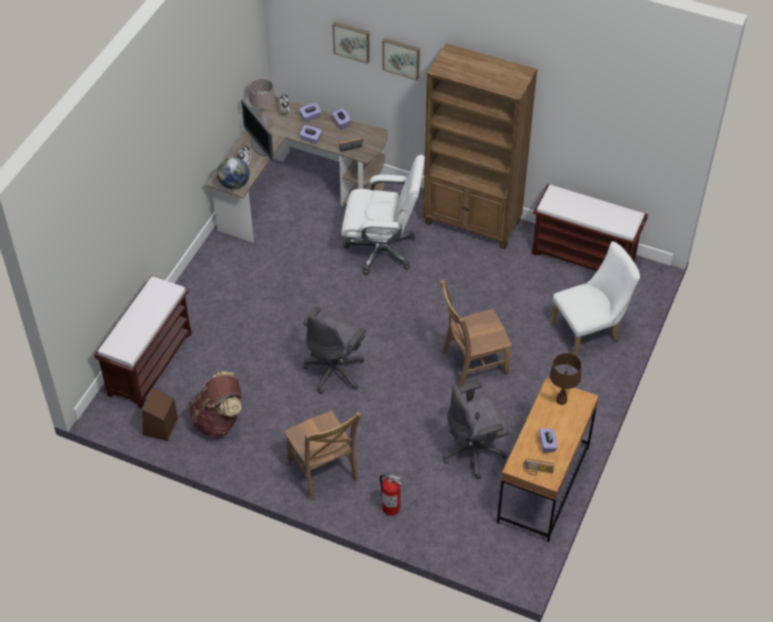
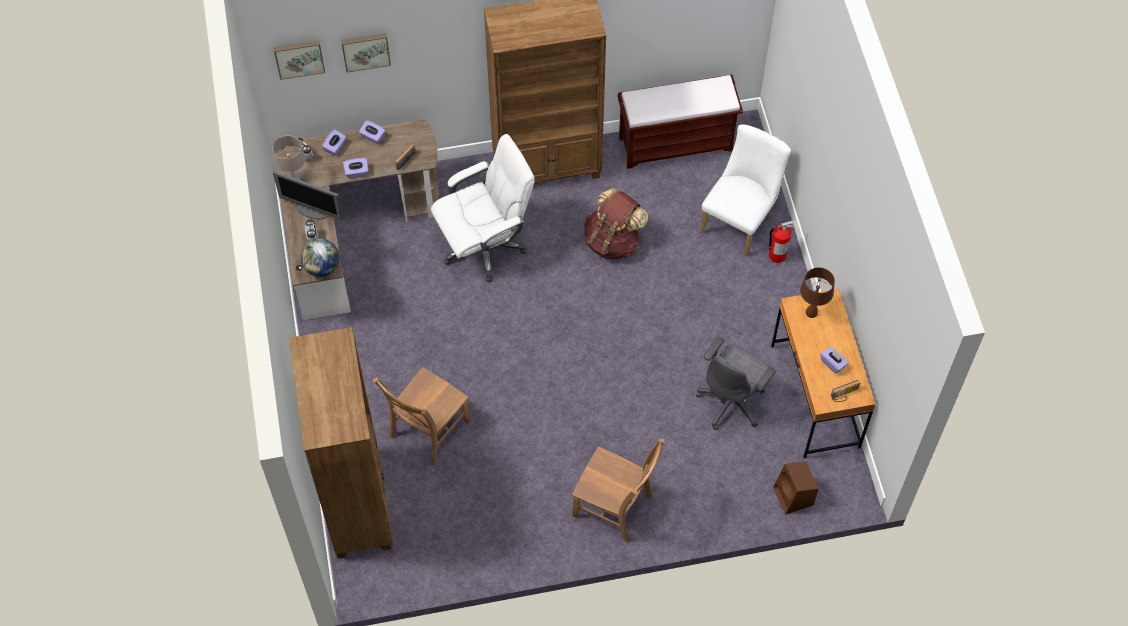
camera: 35 degrees left, 10 degrees up
(150, 363) = (358, 502): brown bench -> brown bookcase
(160, 428) = (426, 562): brown speaker -> brown speaker (794, 497)
(219, 421) = (476, 519): brown backpack -> brown backpack (613, 241)
(335, 371) = (543, 399): grey office chair -> none
(391, 507) = (702, 503): fire extinguisher -> fire extinguisher (777, 255)
(401, 57) = (430, 42): picture -> picture (299, 58)
(471, 364) = (661, 315): brown chair -> brown chair (427, 431)

